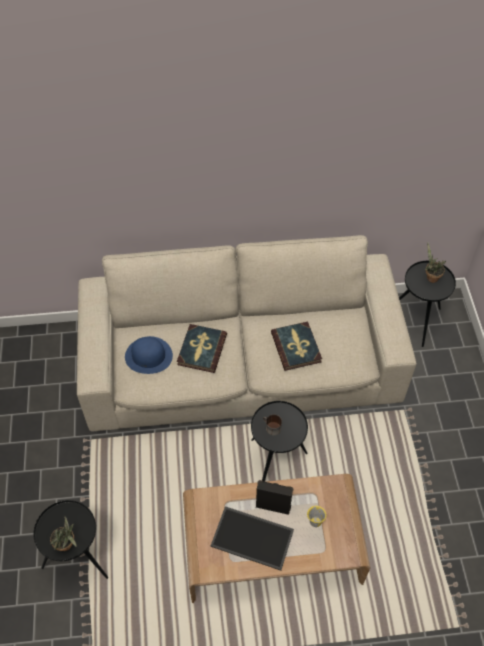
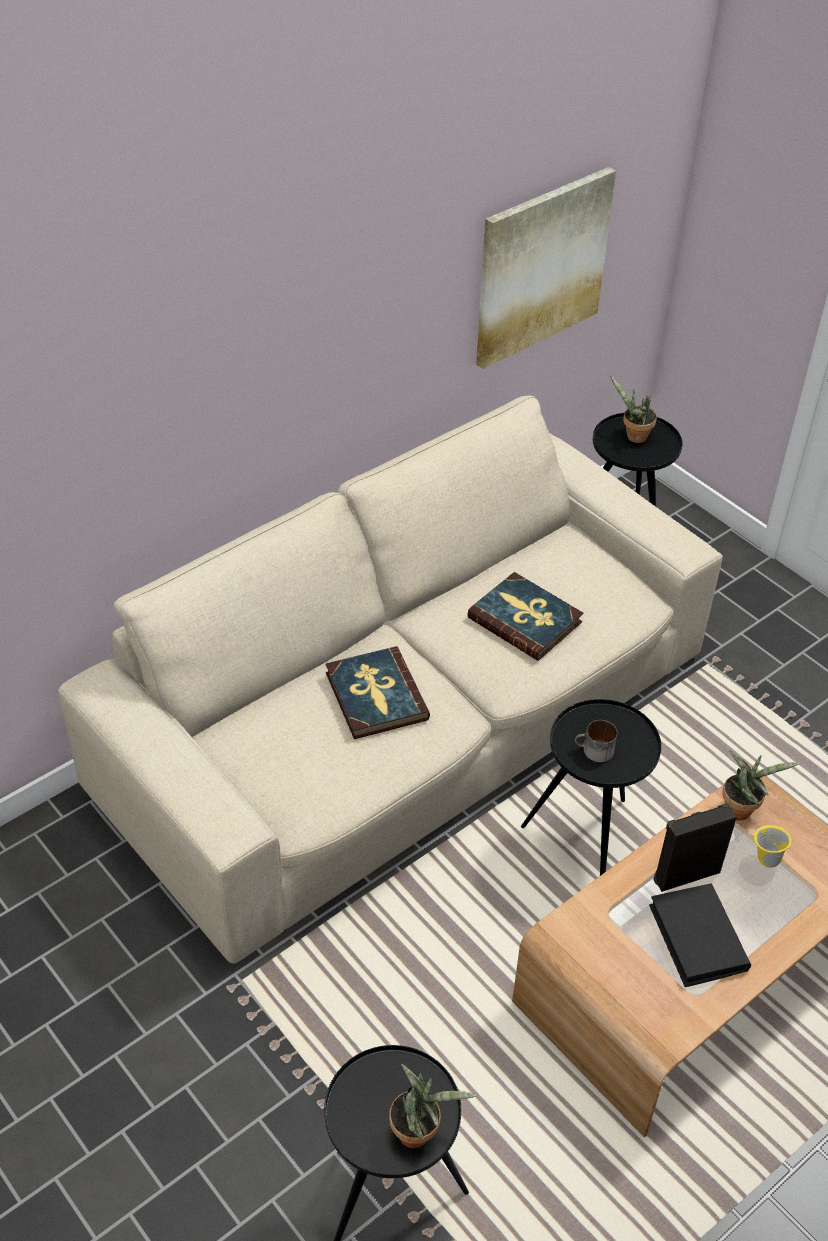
camera: 35 degrees left, 10 degrees down
(149, 356) = (291, 750): blue hat -> none
(253, 537) = (698, 938): tray -> black book
(325, 491) = (741, 809): none -> potted plant
(390, 175) = (541, 266): none -> picture

